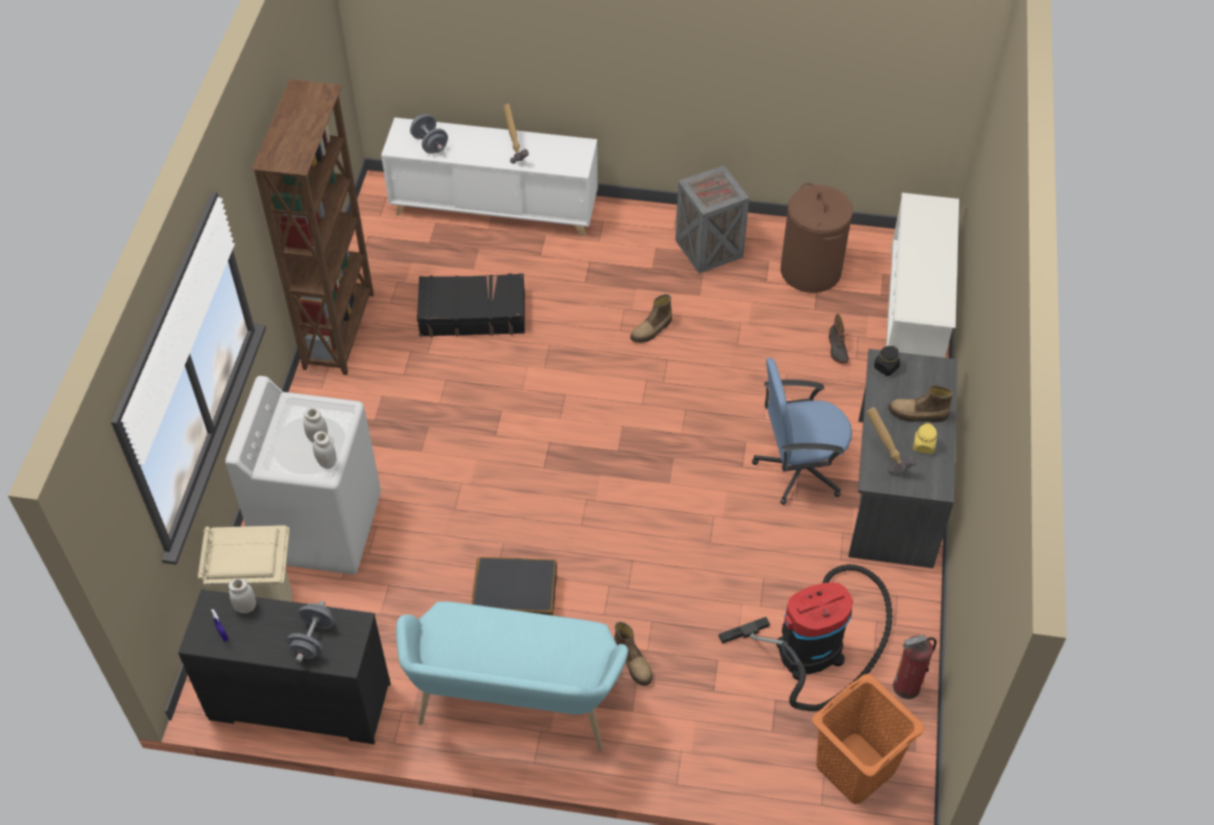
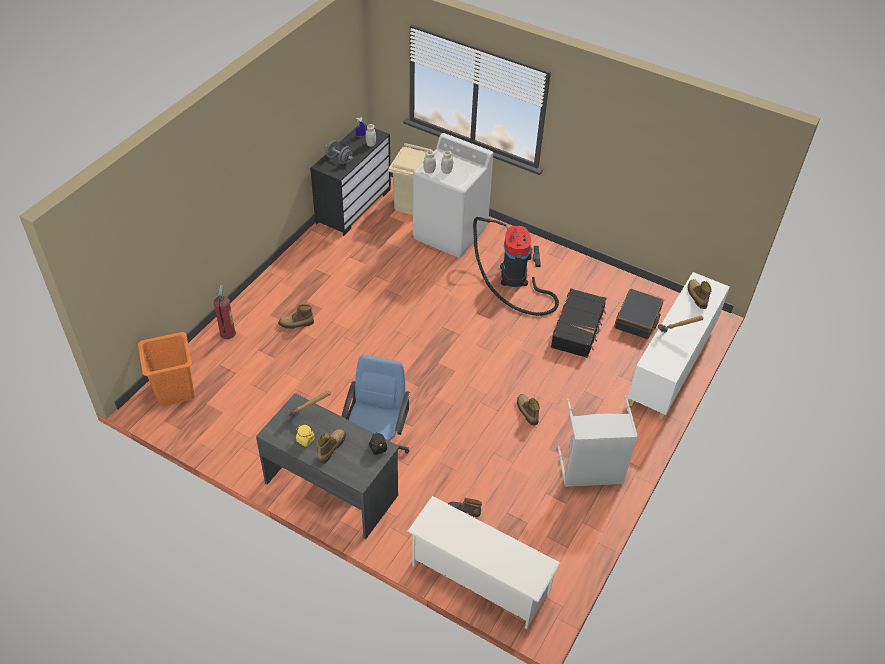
camera: 110 degrees right, 5 degrees down
(340, 330) = (587, 269): brown bookcase -> none
(430, 144) = (696, 296): grey dumbbell -> boot
(515, 598) = (363, 291): black suitcase -> black suitcase (637, 319)
(515, 706) = (302, 274): turquoise bench -> none
(710, 249) = (591, 472): crate -> grey laundry basket
(811, 271) = (545, 526): brown laundry basket -> none
(816, 648) = (252, 403): vacuum cleaner -> vacuum cleaner (515, 278)
(906, 687) = (201, 433): fire extinguisher -> fire extinguisher (227, 333)

